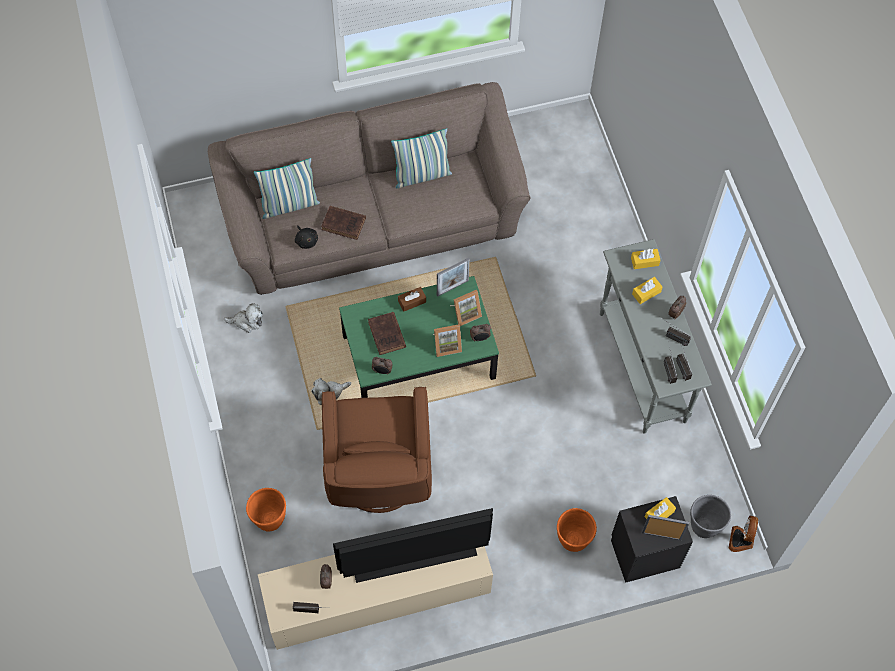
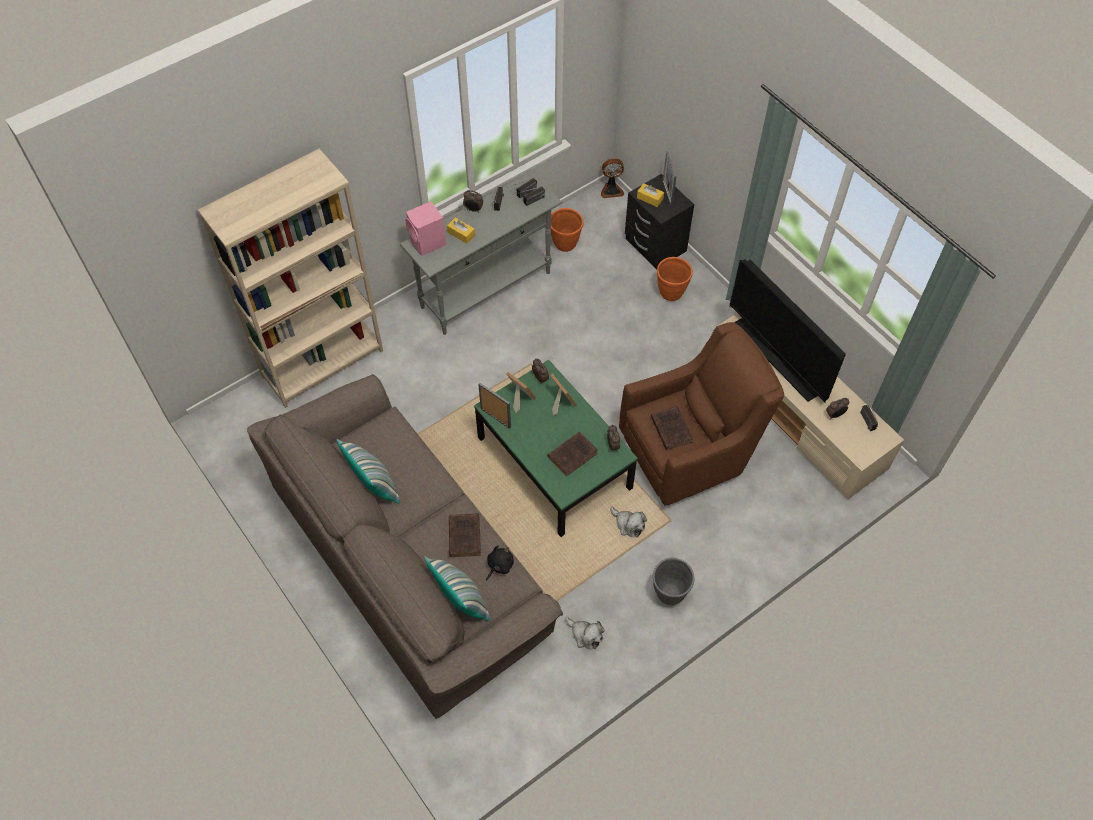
camera: 110 degrees left, 5 degrees down
(247, 321) = (585, 635): plush toy -> plush toy turned 150 degrees clockwise
(269, 520) = (779, 524): orange planter -> orange planter (565, 245)
(373, 420) = (670, 428): none -> brown book
(412, 301) = (526, 446): brown tissue box -> none
(604, 207) = (323, 363): none -> beige bookcase
(644, 261) = (428, 243): yellow tissue box -> pink speaker
(703, 527) = (613, 215): grey planter -> grey planter (669, 594)

